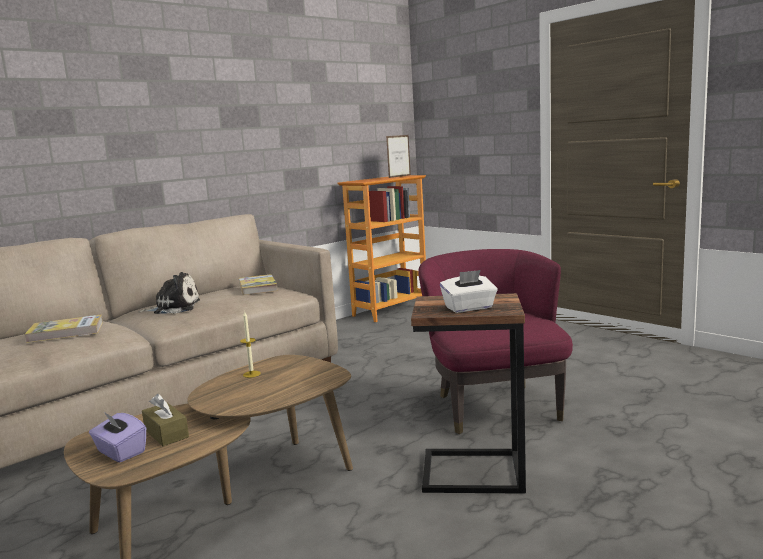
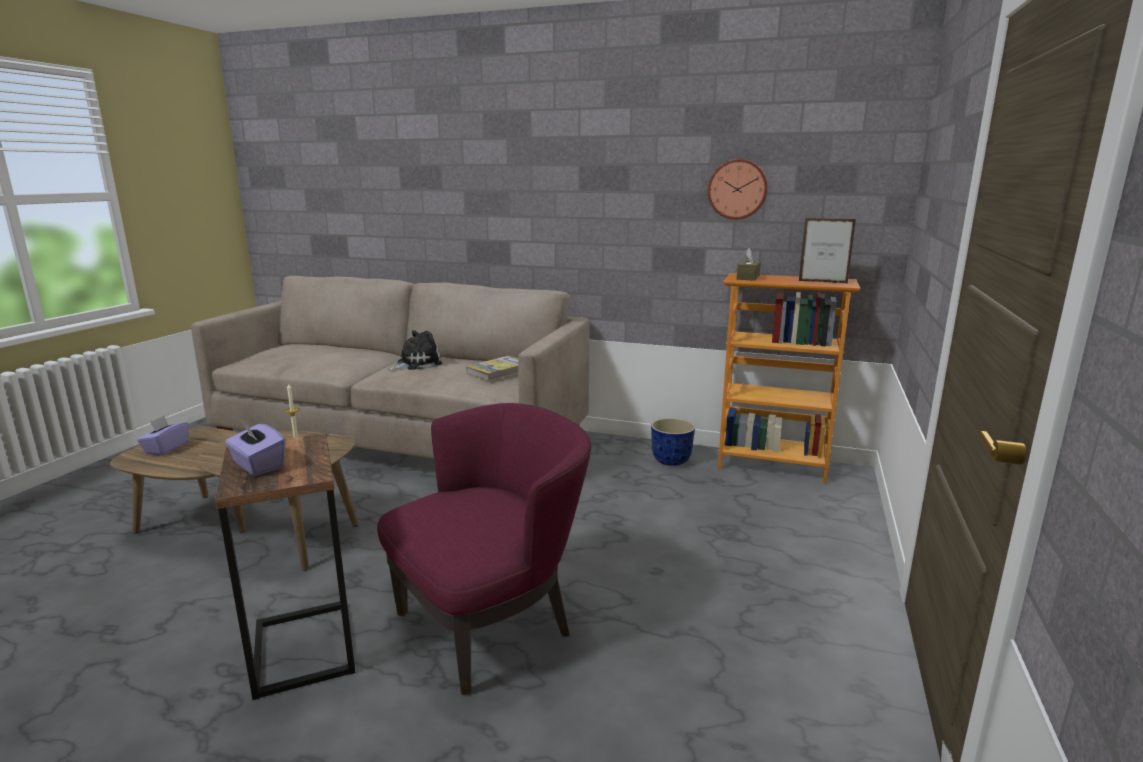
camera: 60 degrees right, 5 degrees up
(66, 332) = (329, 355): book -> none
(166, 433) = (197, 452): brown tissue box -> brown tissue box (748, 277)
(174, 308) = (416, 364): plush toy -> plush toy turned 90 degrees counterclockwise
(332, 121) = (737, 189): none -> wall clock
(346, 330) = (670, 461): none -> planter
(469, 308) = (258, 465): white tissue box -> purple tissue box

